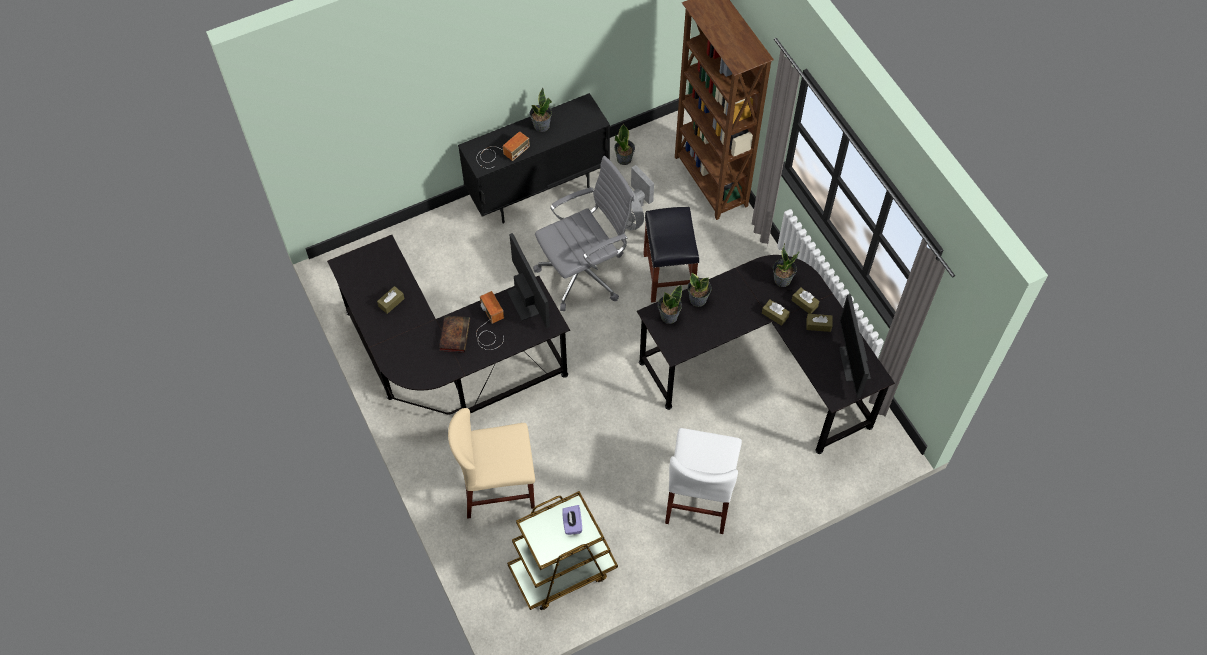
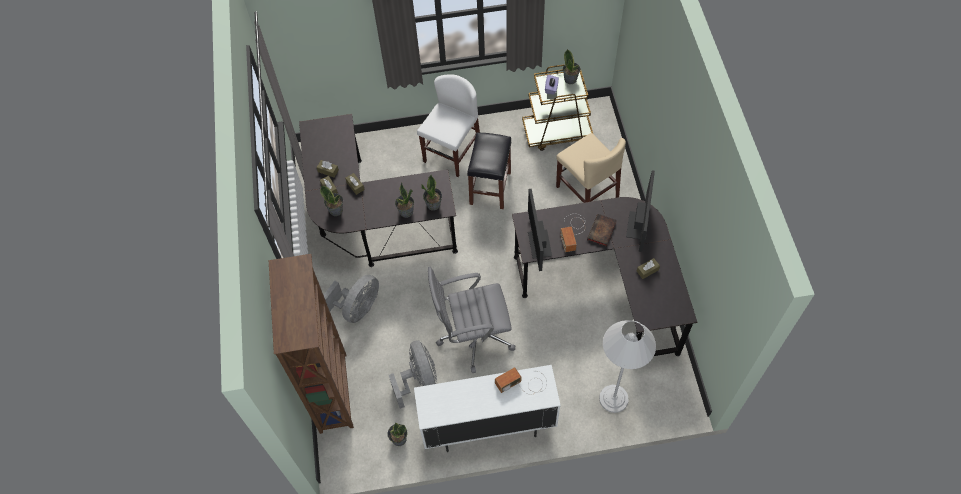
camera: 160 degrees left, 0 degrees up
(413, 249) = (613, 398): none -> white floor lamp
(498, 487) = (587, 192): beige chair -> beige chair turned 45 degrees clockwise
(538, 191) = (488, 427): black cabinet -> white cabinet
(541, 126) = (477, 404): potted plant -> potted plant (570, 79)
(668, 275) = (407, 315): black stool -> black stool (490, 189)
(727, 268) = (357, 308): none -> grey fan
(854, 363) = (318, 139): monitor -> monitor (637, 225)

